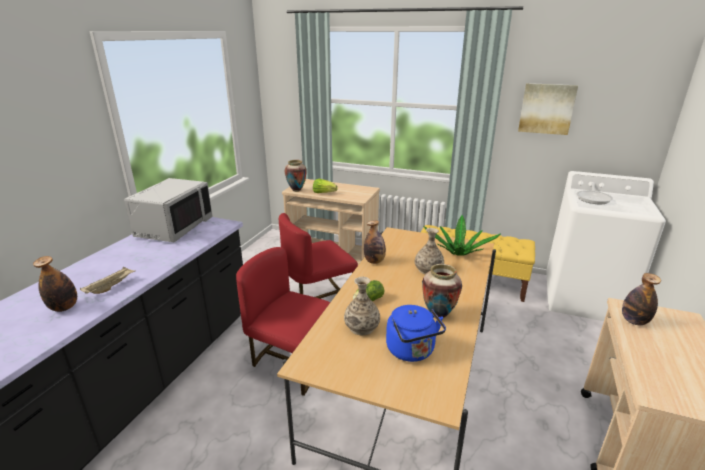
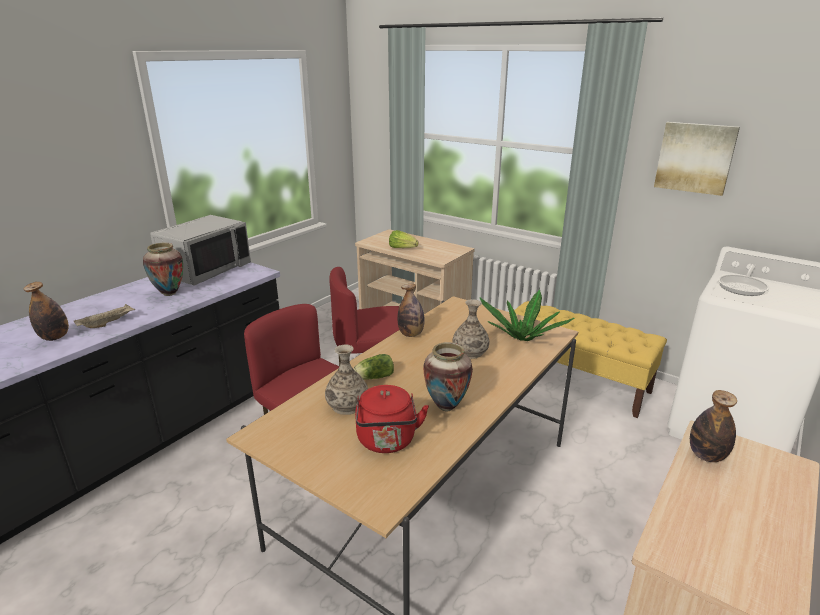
camera: 15 degrees right, 0 degrees up
(296, 190) = (372, 242): vase -> vase (169, 293)
(412, 351) = (387, 442): blue kettle -> red kettle

